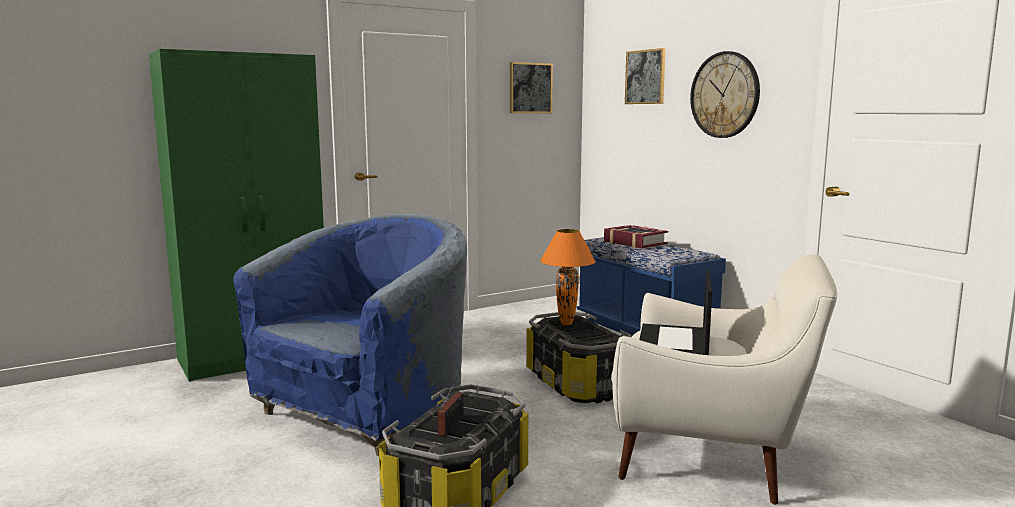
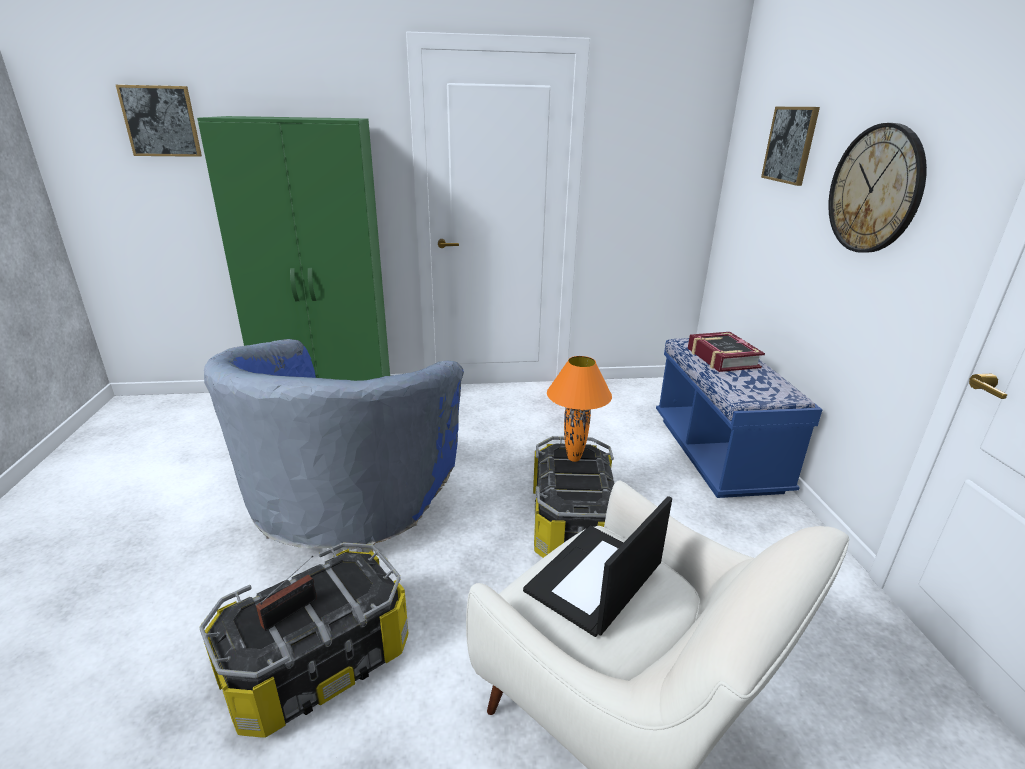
camera: 25 degrees right, 15 degrees up
(367, 412) = (349, 506): blue armchair -> blue armchair turned 135 degrees clockwise
(530, 88) = (654, 147): picture -> picture (161, 121)

